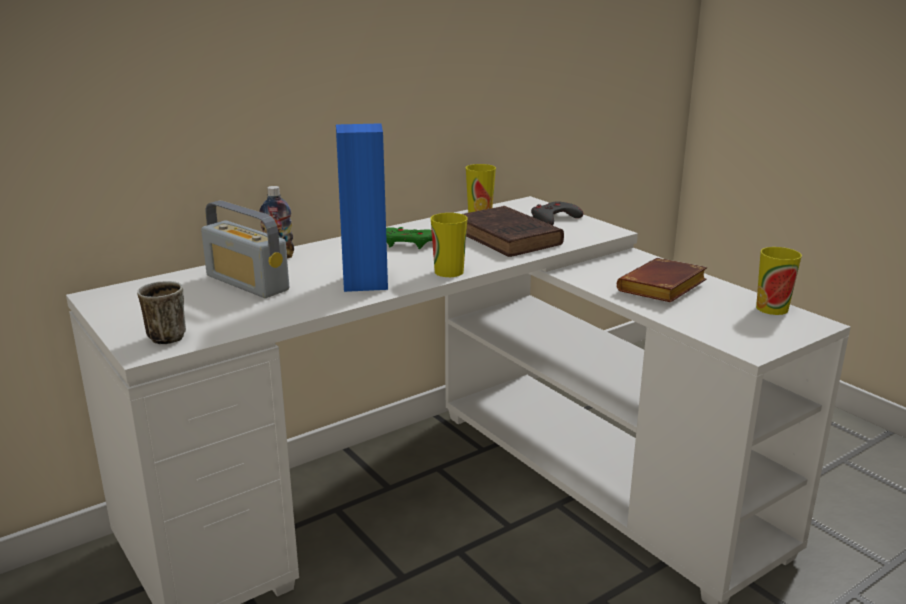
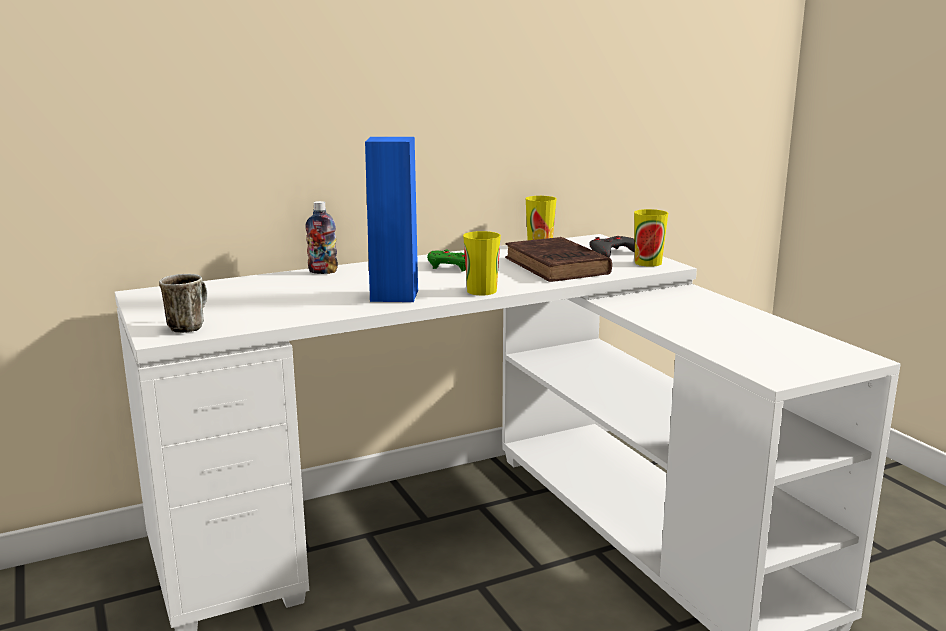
camera: 10 degrees right, 5 degrees down
(247, 283) = (282, 290): radio -> none
(662, 289) = (705, 320): brown book -> none
(772, 308) = (818, 343): cup -> cup (648, 263)

